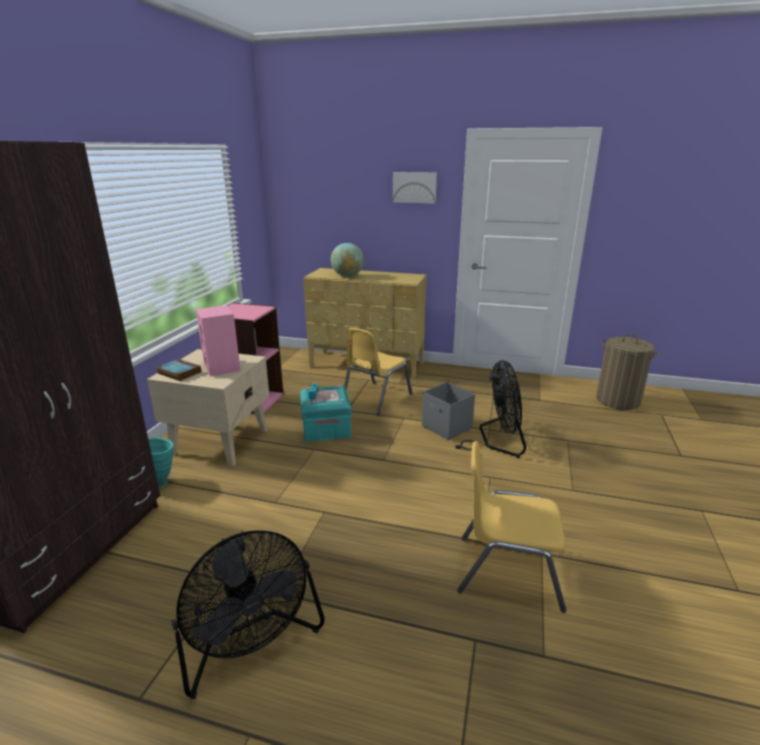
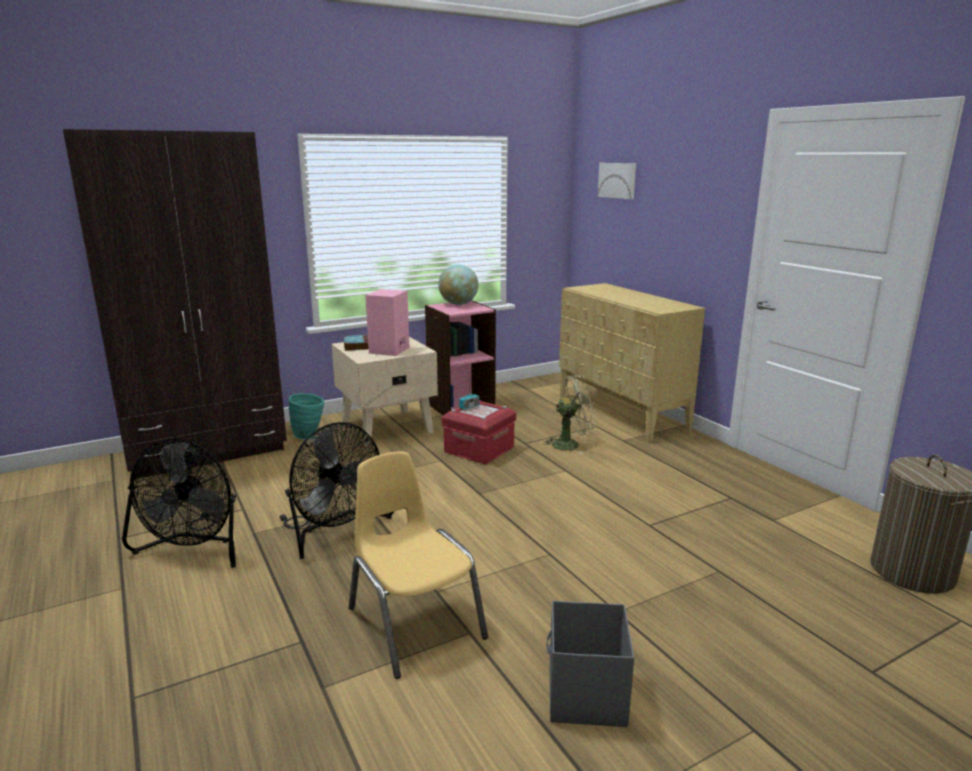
camera: 45 degrees right, 5 degrees down
(326, 428) = (479, 450): turquoise storage box -> red storage box
(347, 276) = (608, 294): globe -> globe (458, 304)
(376, 398) = (571, 444): yellow chair -> green fan
(414, 187) = (705, 189): picture -> picture (618, 180)
(447, 427) = (593, 496): grey storage box -> grey storage box (585, 696)
(494, 439) = (626, 528): black fan -> black fan (332, 530)

